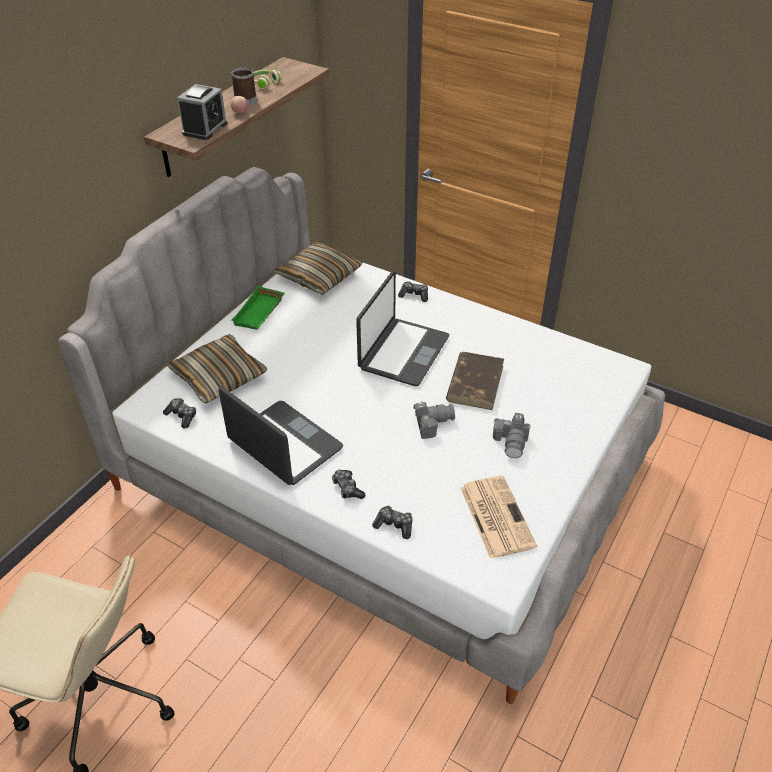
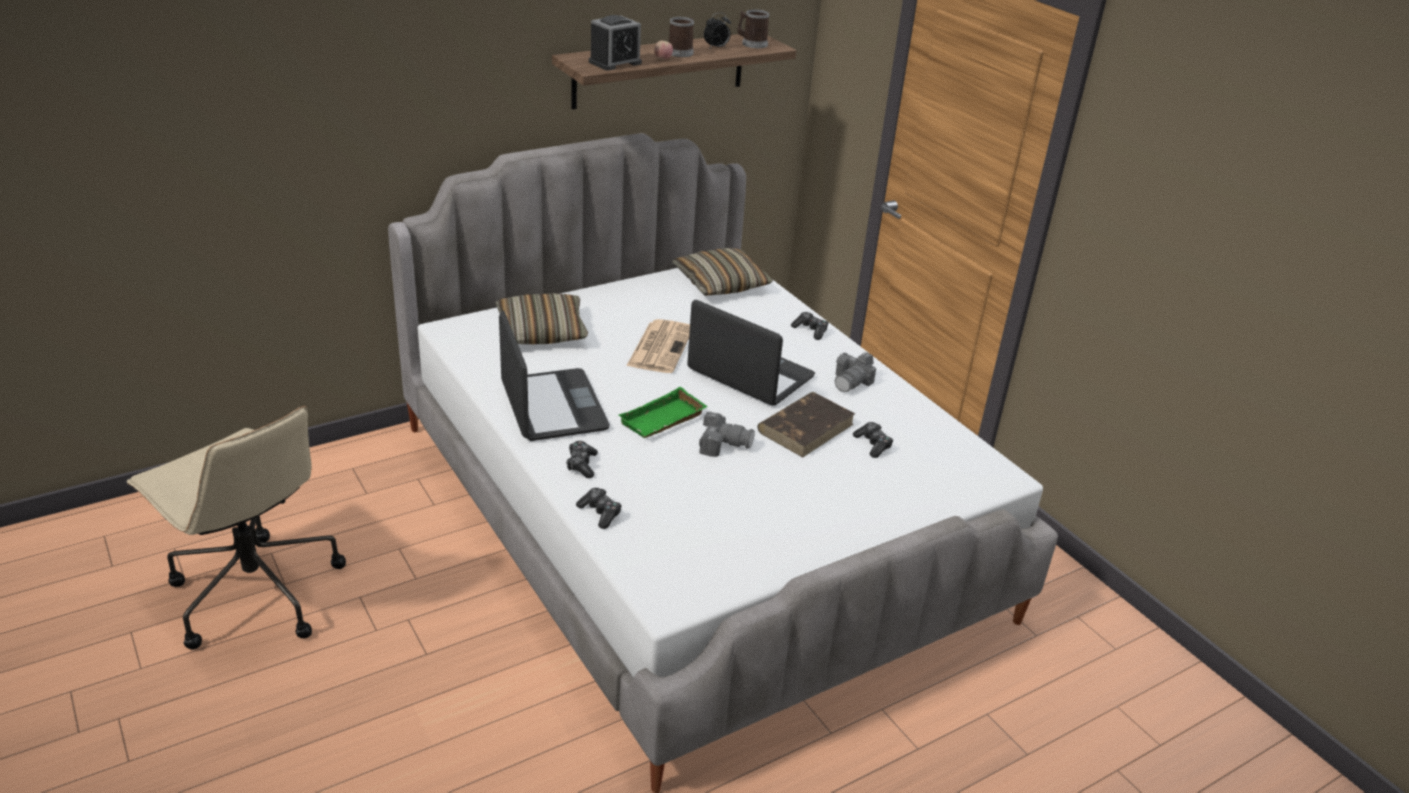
camera: 25 degrees right, 10 degrees down
(182, 416) = (477, 349): game controller -> game controller (873, 445)
(260, 313) = (630, 294): green tray -> green tray (663, 421)
(268, 85) = (716, 48): beige headphones -> alarm clock
(290, 72) = (752, 44): none -> mug
(403, 352) = (749, 374): laptop -> laptop turned 105 degrees counterclockwise
(495, 516) = (716, 548): newspaper -> newspaper (660, 346)
(511, 442) = (798, 492): camera -> camera (852, 382)

